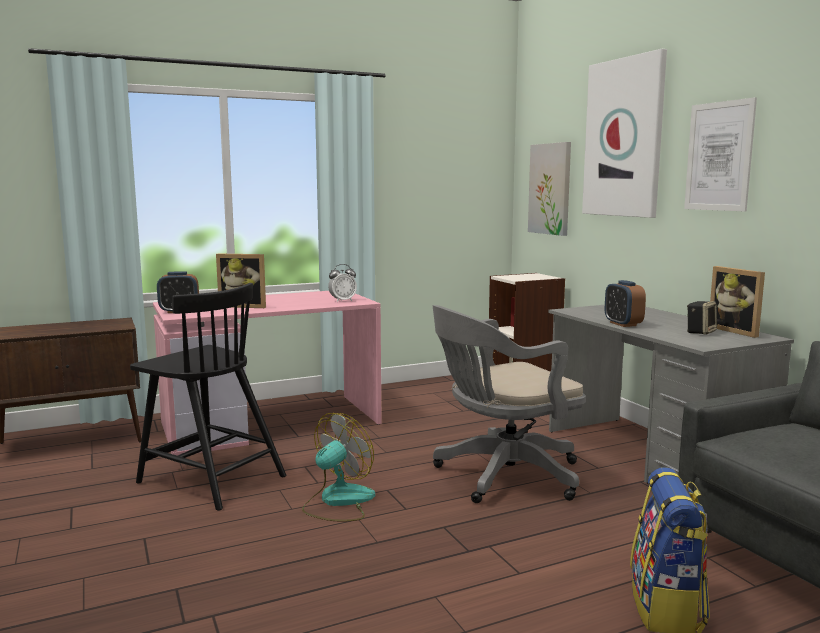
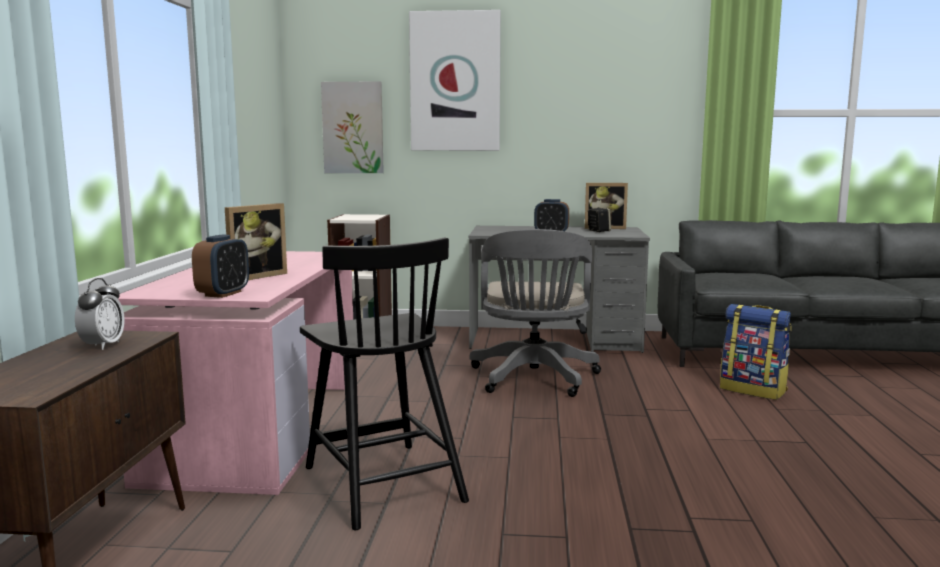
camera: 60 degrees left, 0 degrees up
(210, 478) = (382, 482): black chair -> black chair turned 90 degrees clockwise
(338, 501) = (516, 437): fan -> none
(342, 301) = (309, 256): alarm clock -> alarm clock (102, 345)
(719, 156) = (559, 101): picture -> none

